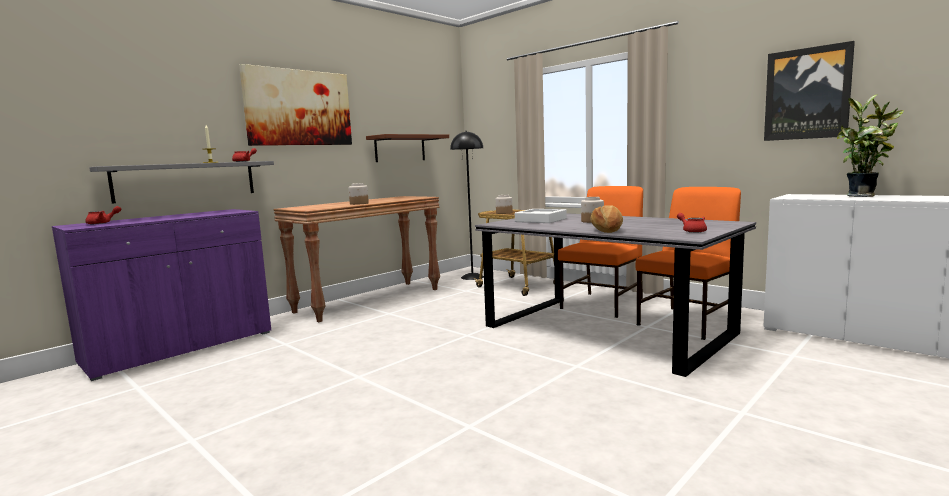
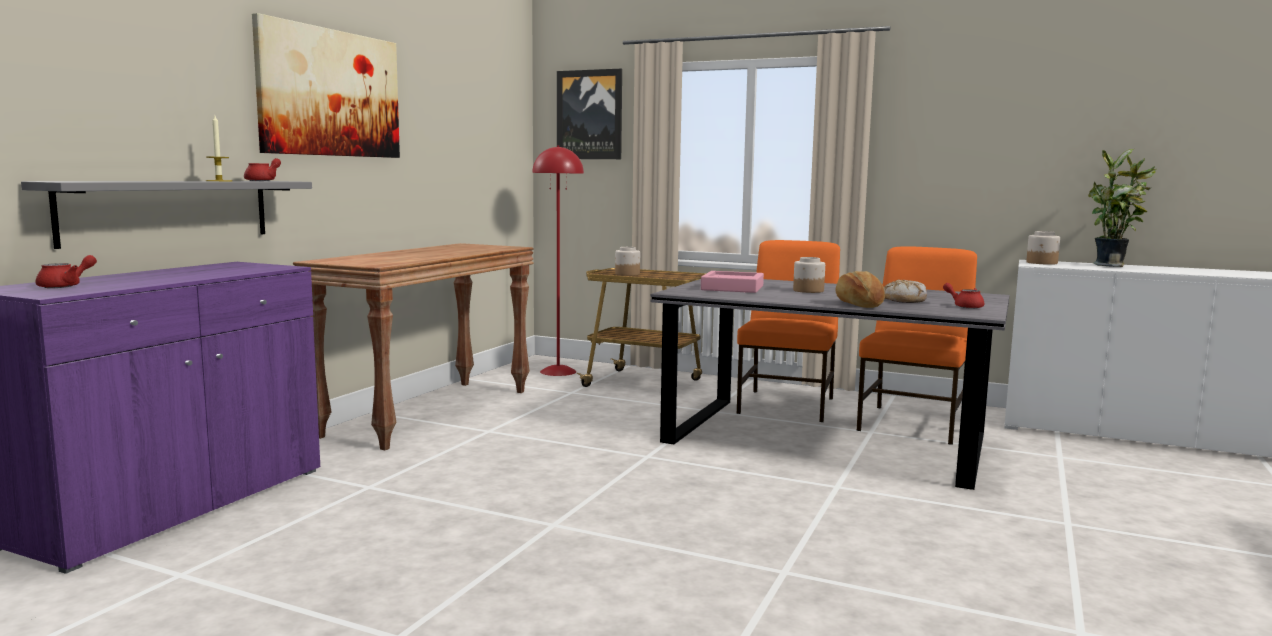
camera: 20 degrees left, 0 degrees up
(359, 203) = (433, 256): jar -> jar (1042, 263)
(400, 148) = (457, 167): brown shelf -> none
(472, 277) = (558, 371): black floor lamp -> red floor lamp
(540, 220) = (732, 288): white tray -> pink tray
(650, 227) = (903, 300): none -> bread
(807, 94) = (1044, 138): picture -> picture (589, 115)

